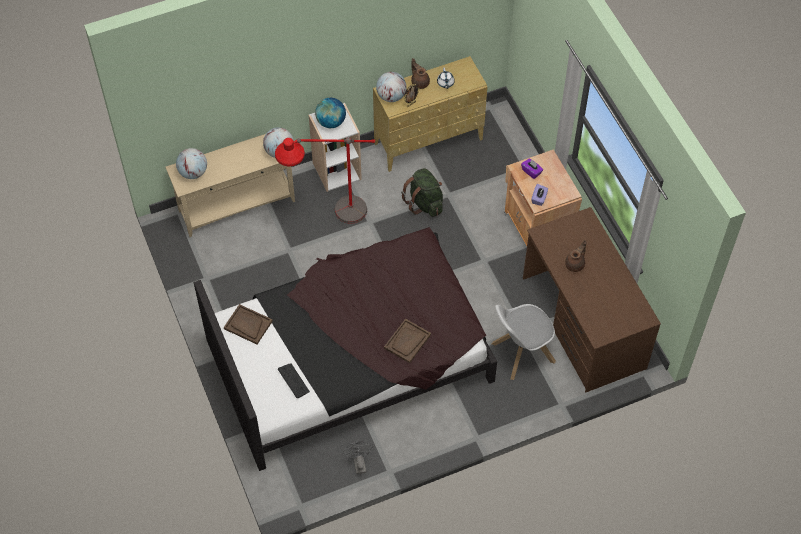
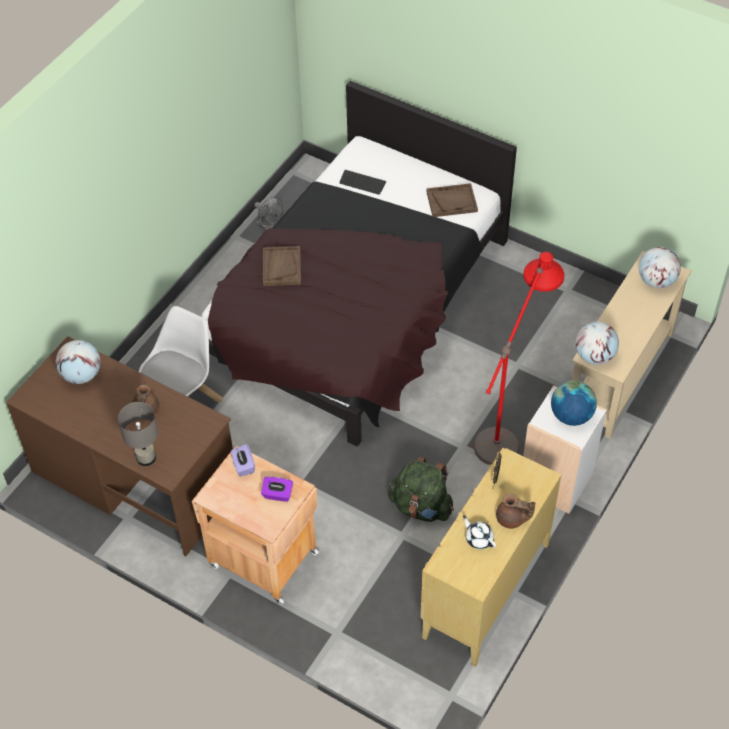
camera: 145 degrees right, 5 degrees down
(391, 96) = (528, 476): globe -> globe (82, 375)
(593, 235) = (146, 457): none -> grey table lamp

